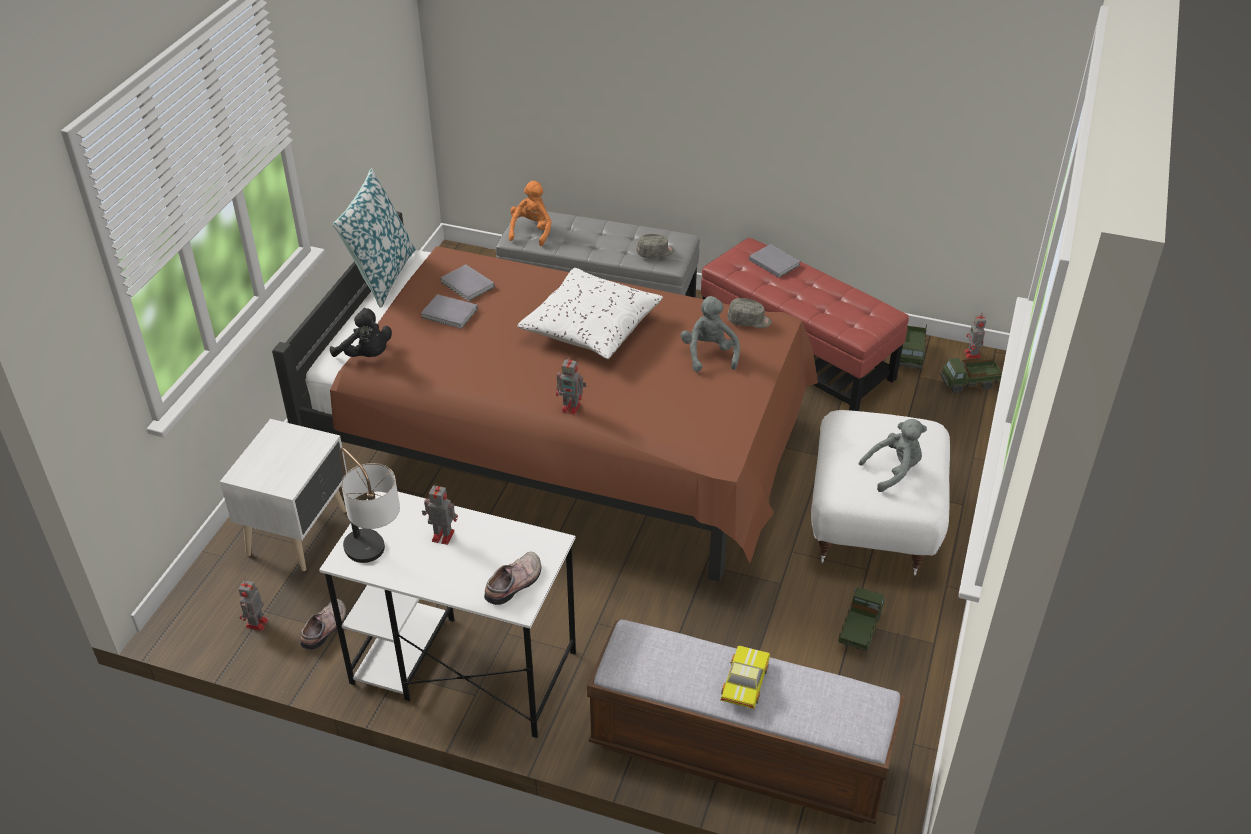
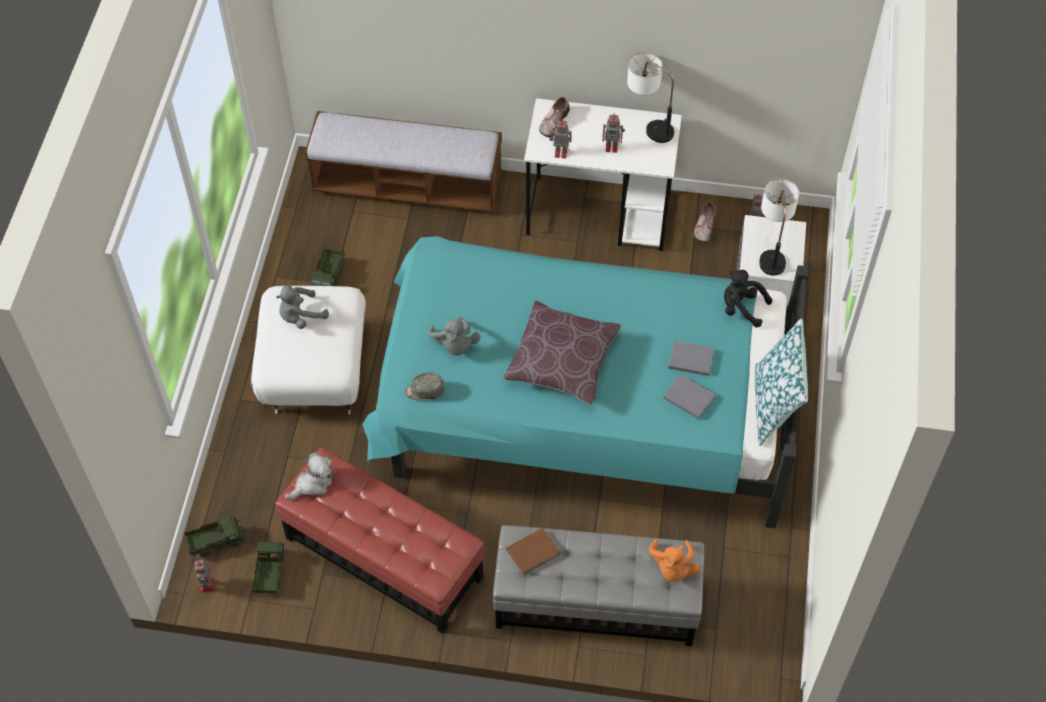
camera: 170 degrees right, 15 degrees up
(285, 453) = (771, 251): none -> table lamp
(565, 448) = (580, 407): brown bed -> turquoise bed
(572, 407) = (556, 274): toy robot -> toy robot (560, 152)
(591, 327) = (562, 361): white pillow -> brown pillow
(655, 253) = (534, 552): grey cap -> brown book
(743, 682) = (404, 139): toy car -> none
(774, 262) = (410, 556): grey book -> none
(870, 321) = (312, 483): none -> plush toy

